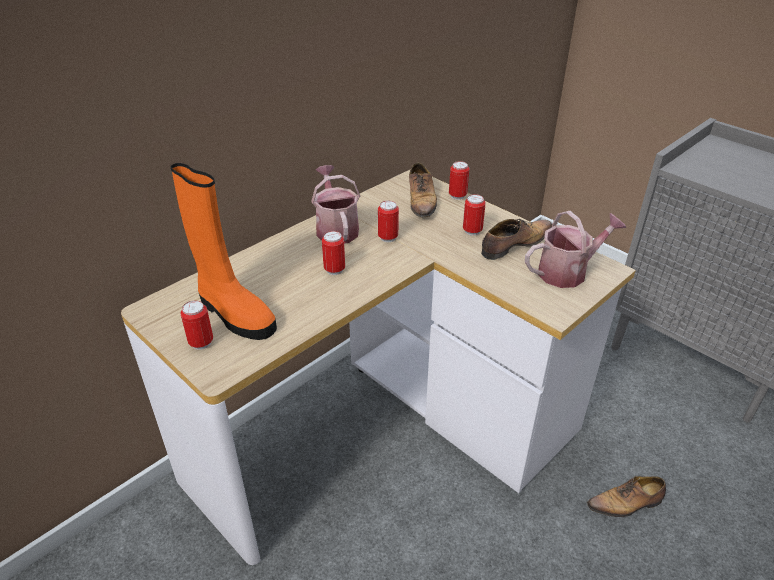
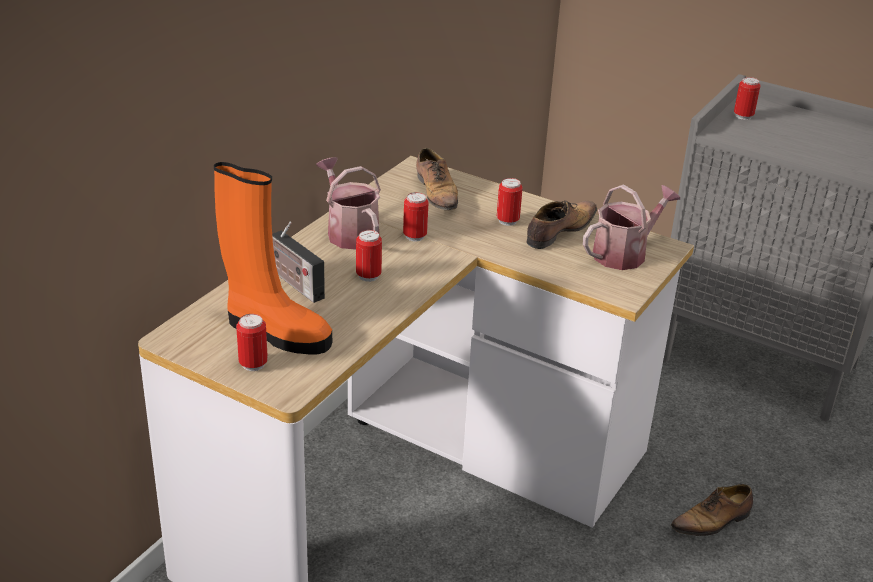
camera: 15 degrees left, 5 degrees down
(271, 270) = (294, 283): none -> radio
(457, 196) = (476, 184): can -> can (743, 116)

